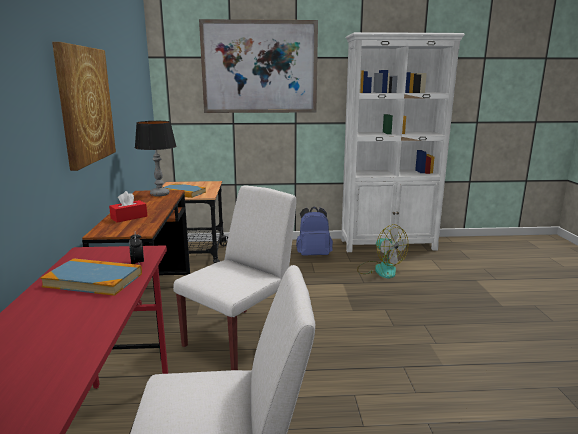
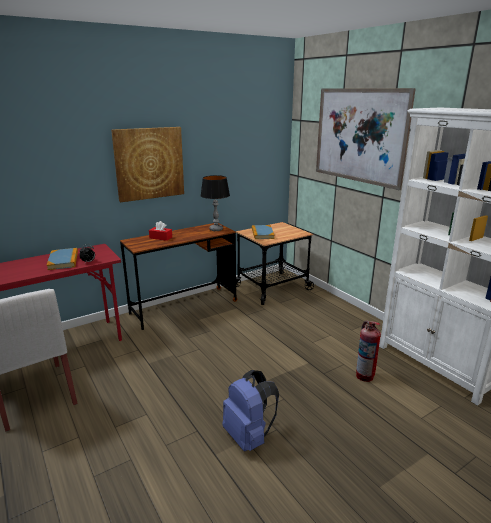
camera: 60 degrees right, 5 degrees up
(241, 338) = (182, 345): white chair -> none
(313, 255) = (347, 331): blue backpack -> blue backpack (249, 436)
(380, 269) = (365, 375): fan -> fire extinguisher

